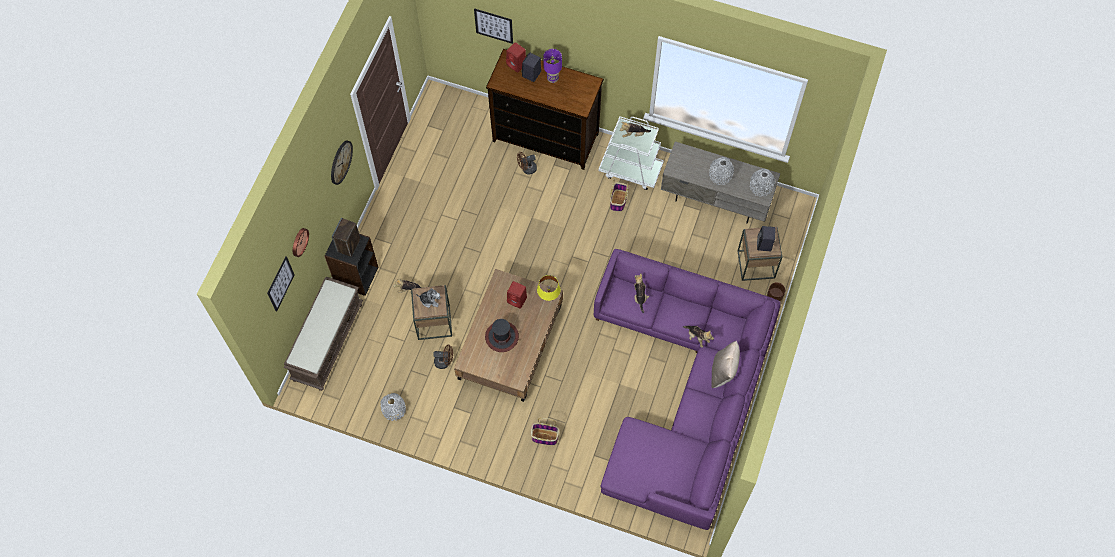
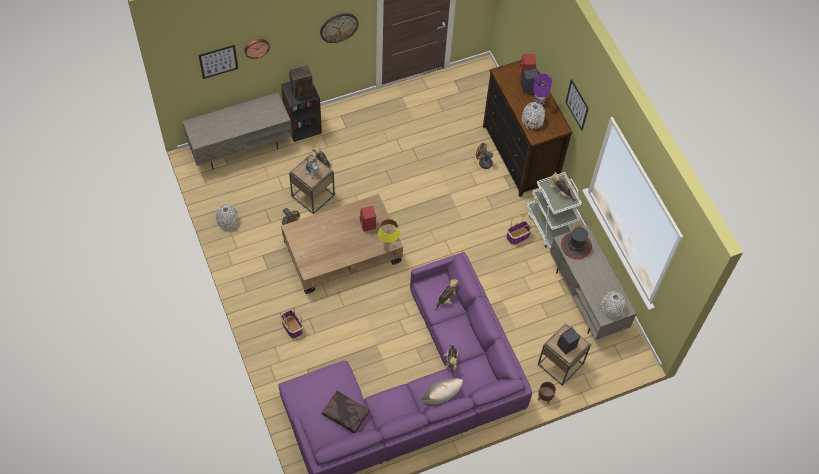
camera: 45 degrees right, 5 degrees down
(327, 341) = (241, 146): brown bench -> grey tv stand
(493, 25) = (531, 31): picture -> picture (577, 104)
(501, 336) = (331, 236): hat -> hat (576, 245)
(675, 453) = (346, 413): none -> brown pillow
(720, 175) = (592, 275): grey vase -> grey vase (532, 120)

